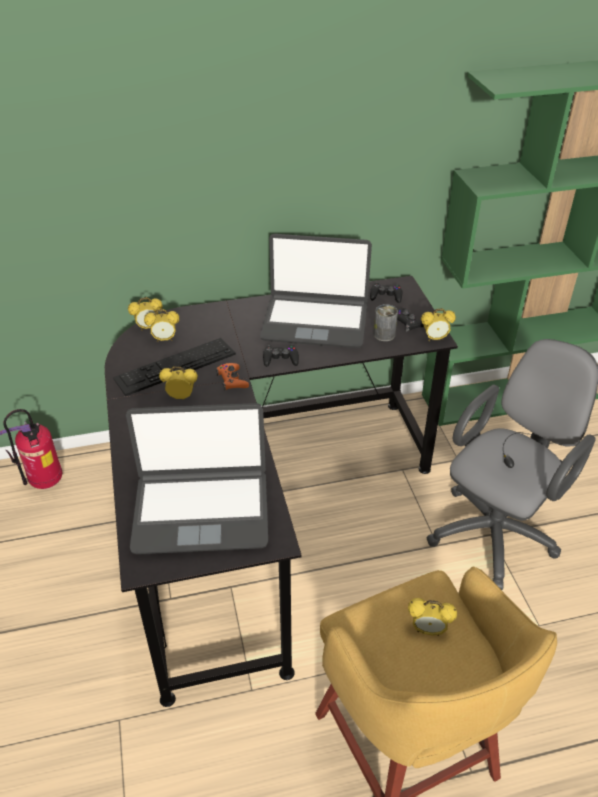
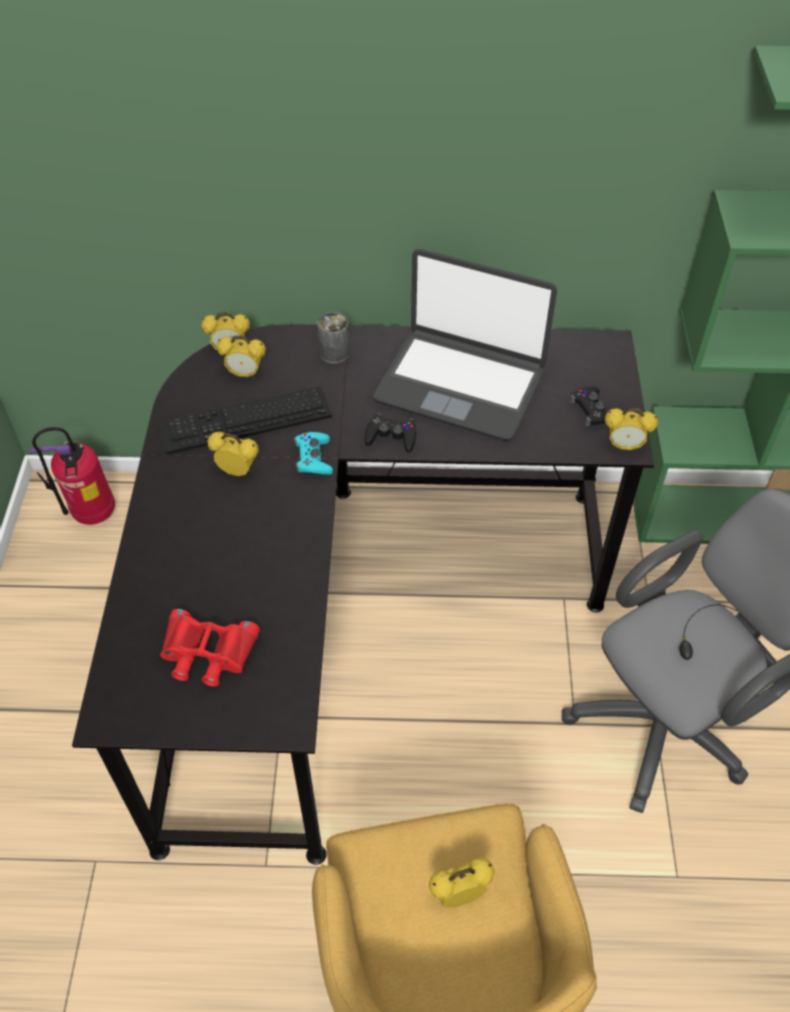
camera: 15 degrees right, 10 degrees up
(201, 510) = (207, 653): laptop -> red binoculars
(232, 380) = (313, 458): orange game controller -> turquoise game controller
(384, 334) = (552, 424): can -> can (334, 352)
(386, 296) = (578, 359): black game controller -> none
(428, 630) = (459, 894): alarm clock -> alarm clock turned 135 degrees clockwise

